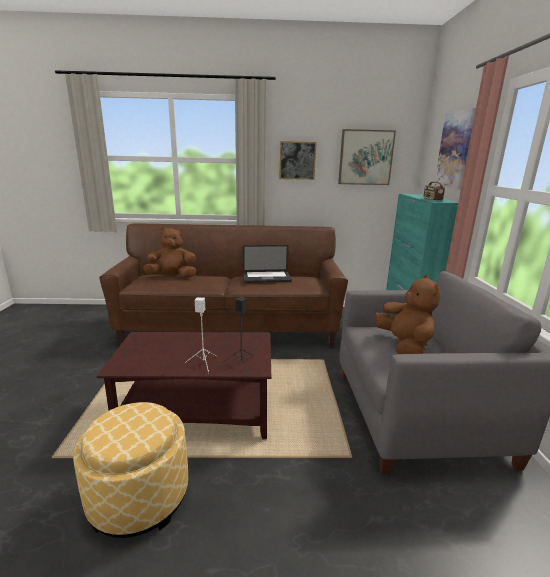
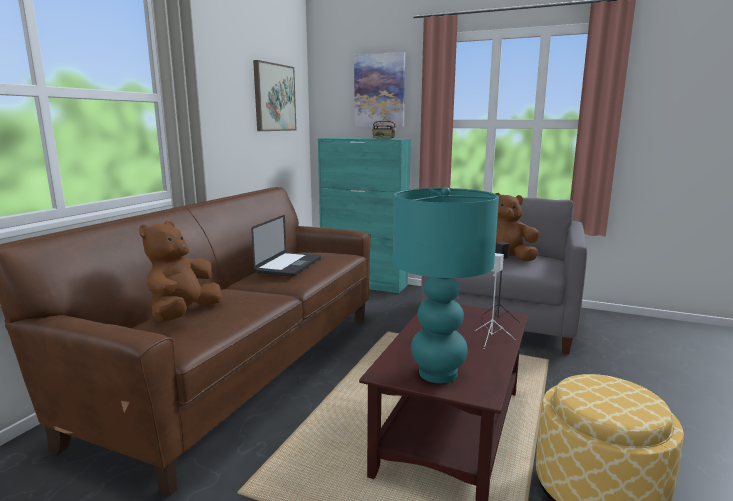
camera: 65 degrees left, 5 degrees down
(141, 350) = (437, 373): none -> turquoise table lamp
(297, 160) = (218, 99): picture -> none

